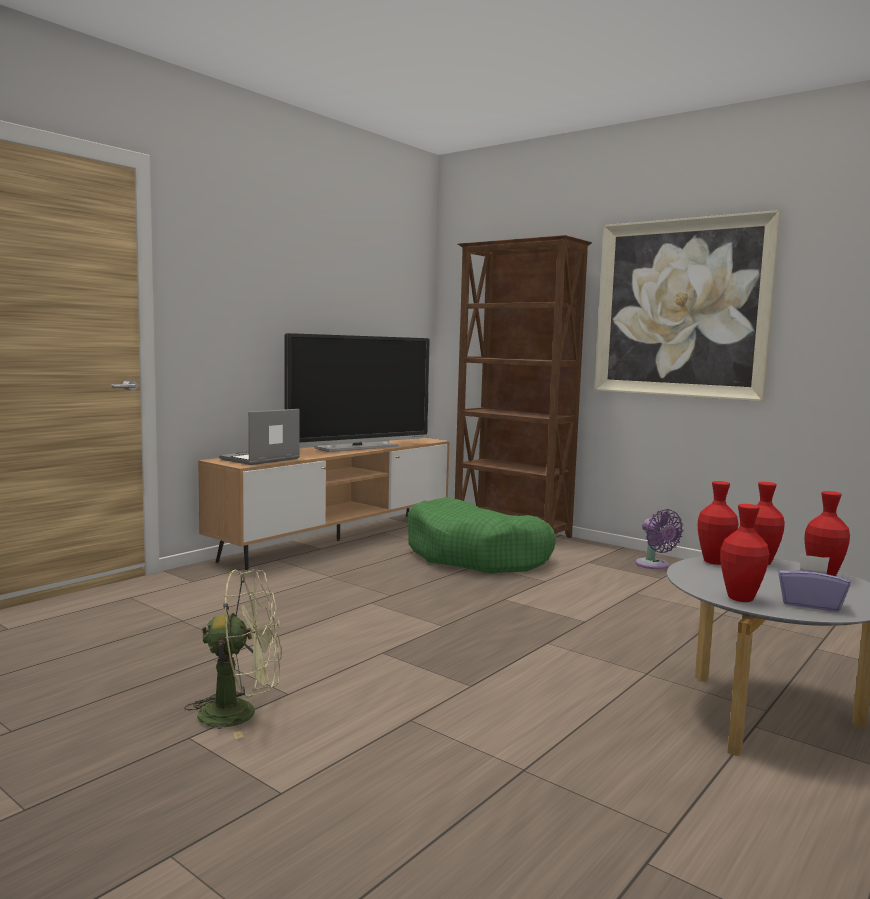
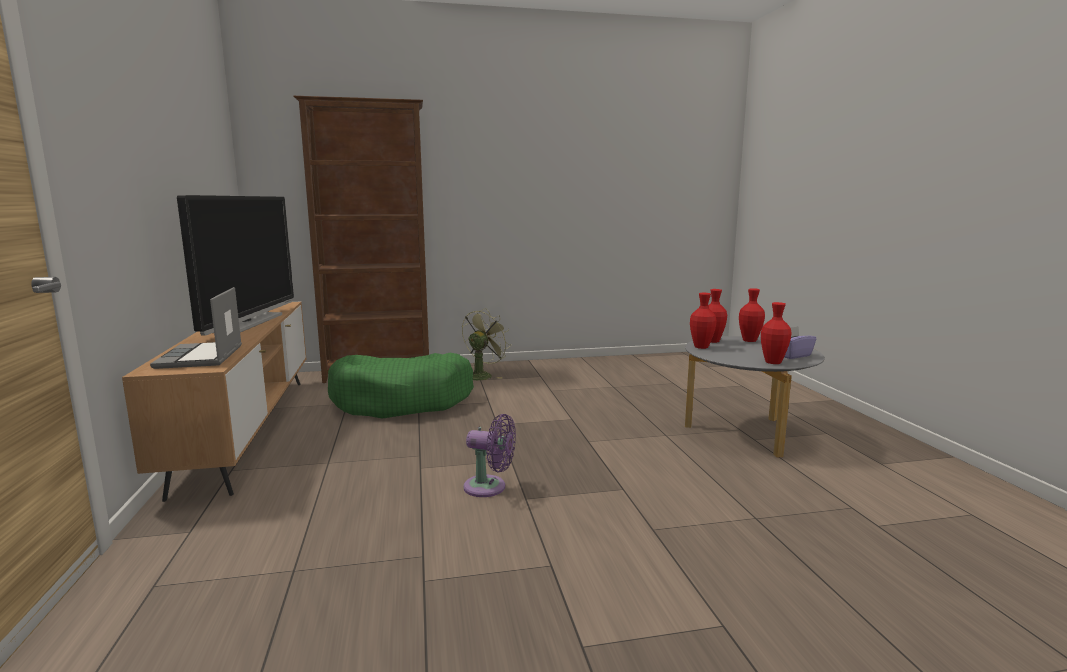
camera: 50 degrees left, 5 degrees up
(241, 713) = (563, 601): green fan -> green fan (482, 375)
(654, 565) = (518, 369): purple fan -> purple fan (489, 487)
(681, 308) = (505, 169): picture -> none

